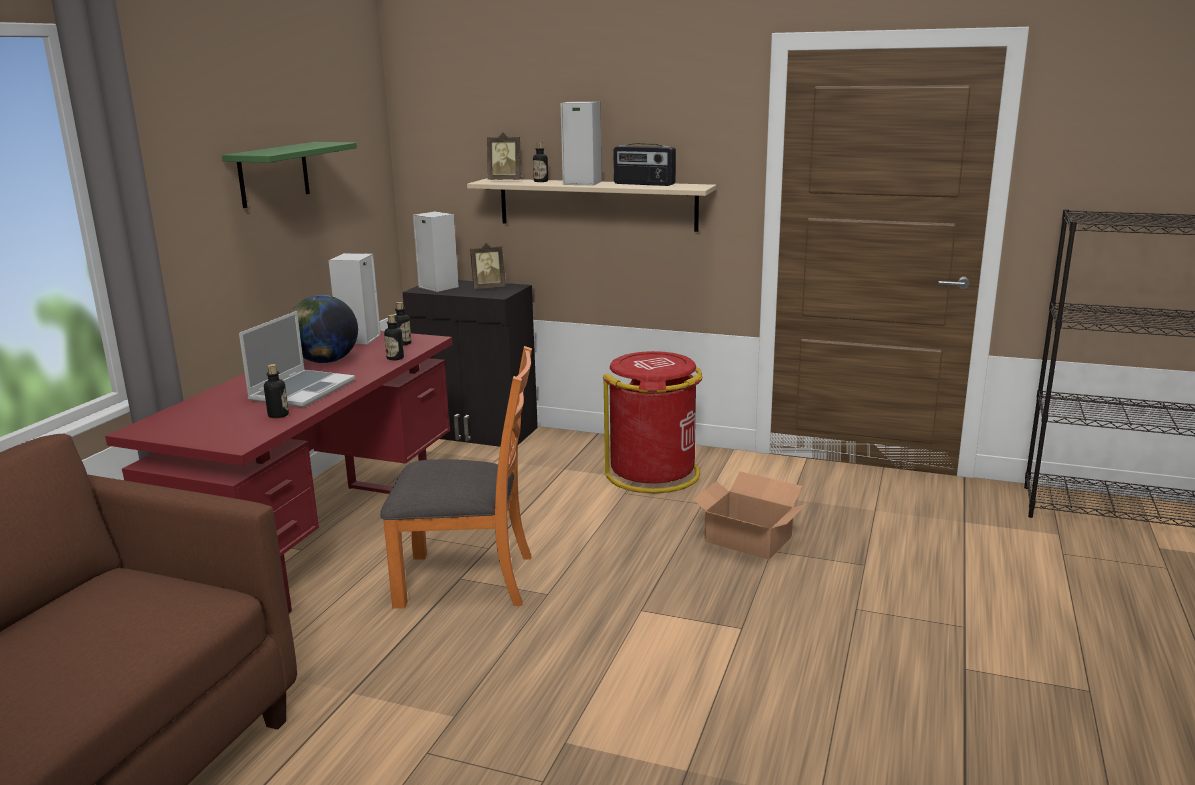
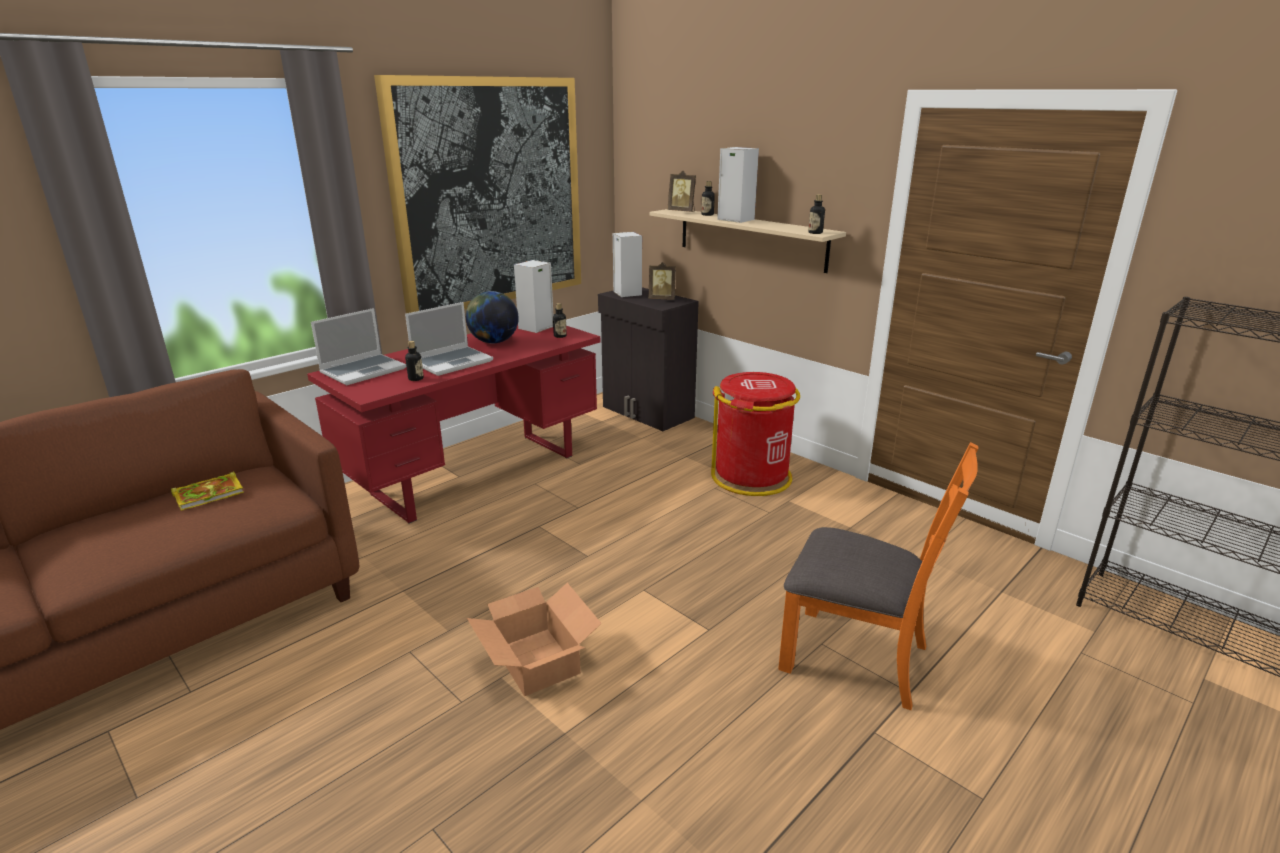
camera: 25 degrees right, 5 degrees up
(85, 613) = (210, 494): none -> book
(189, 419) = (364, 370): none -> laptop
(274, 174) = (489, 194): green shelf -> picture
(395, 358) = (540, 347): bottle -> bottle (815, 233)
(467, 579) = (543, 528): orange chair -> orange chair (856, 656)
(644, 184) = (783, 225): radio -> none
(747, 538) = (781, 553): cardboard box -> cardboard box (537, 660)

